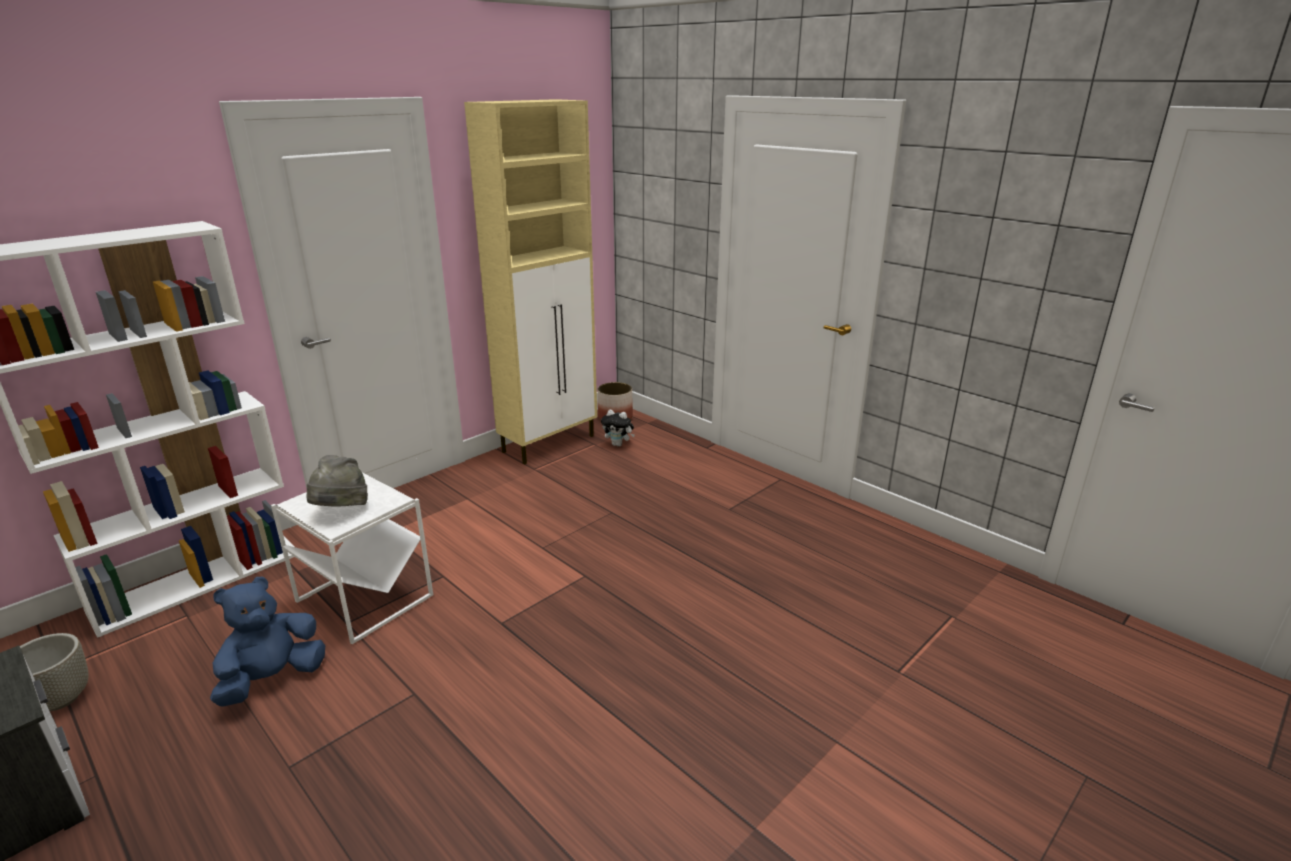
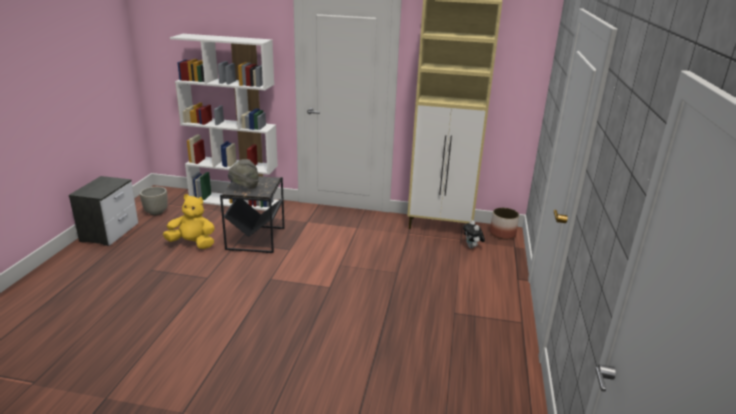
camera: 55 degrees right, 0 degrees up
(272, 679) = (193, 243): blue plush toy -> yellow plush toy
(365, 598) = (256, 238): white side table -> black side table

